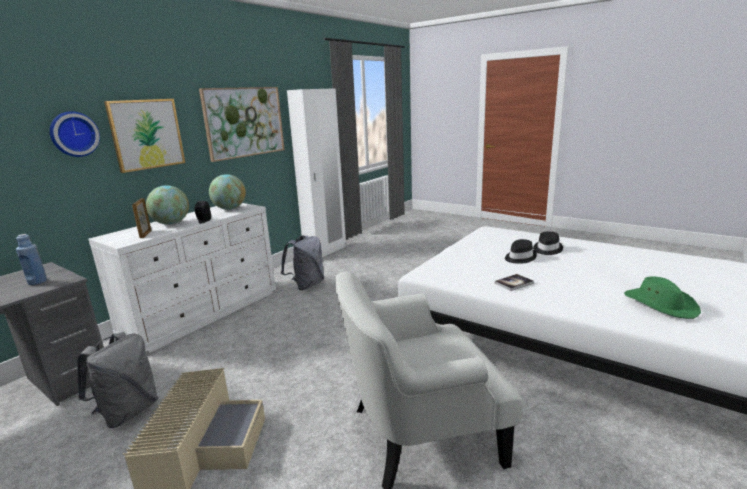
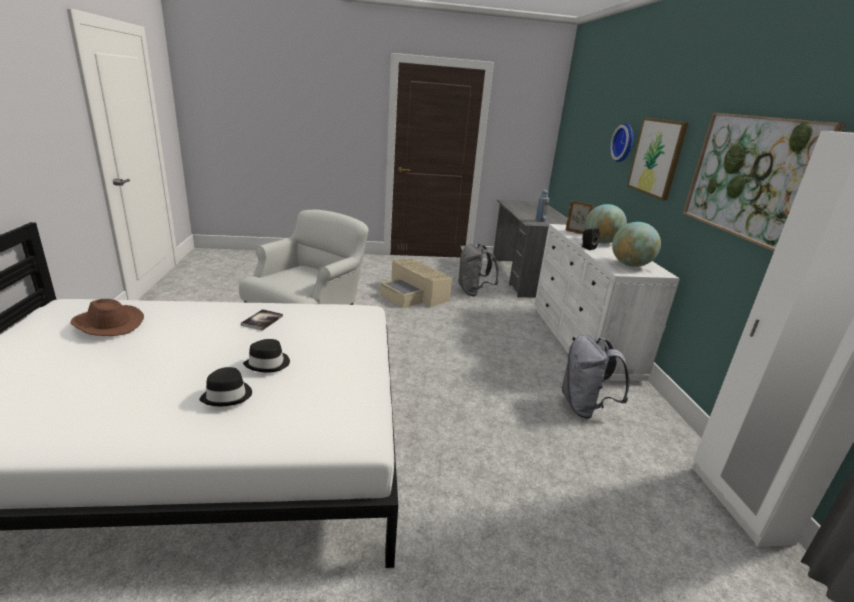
camera: 135 degrees right, 5 degrees up
(660, 304) = (107, 324): green hat -> brown hat

